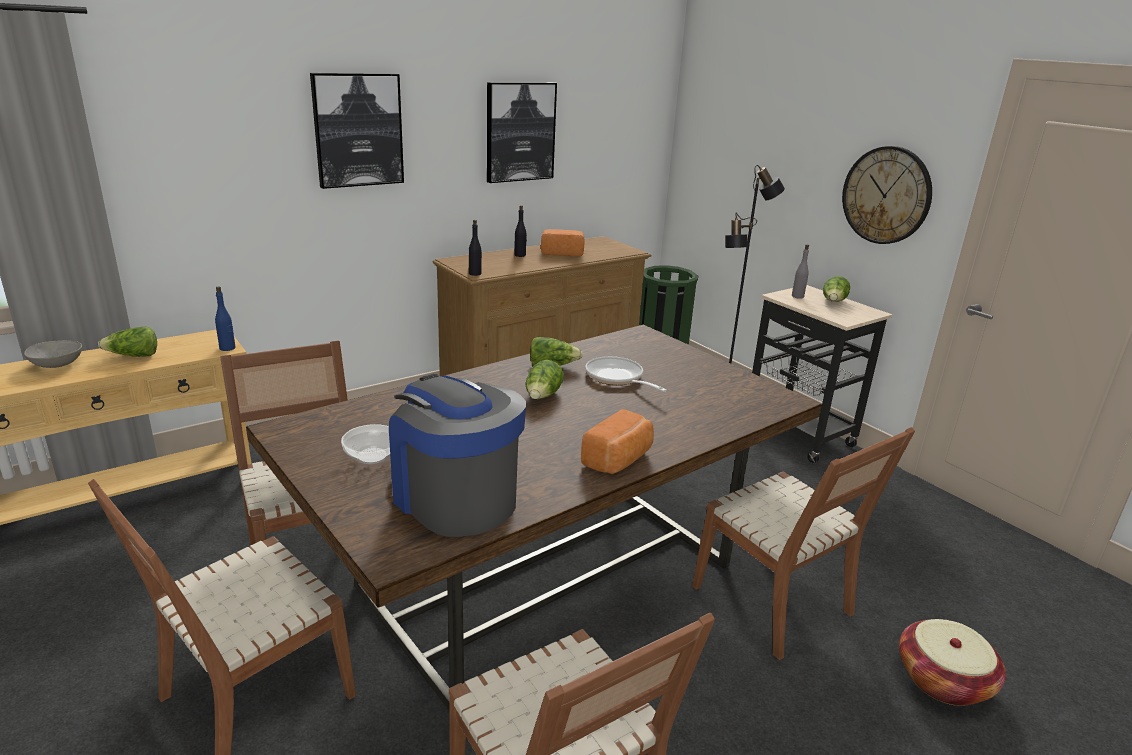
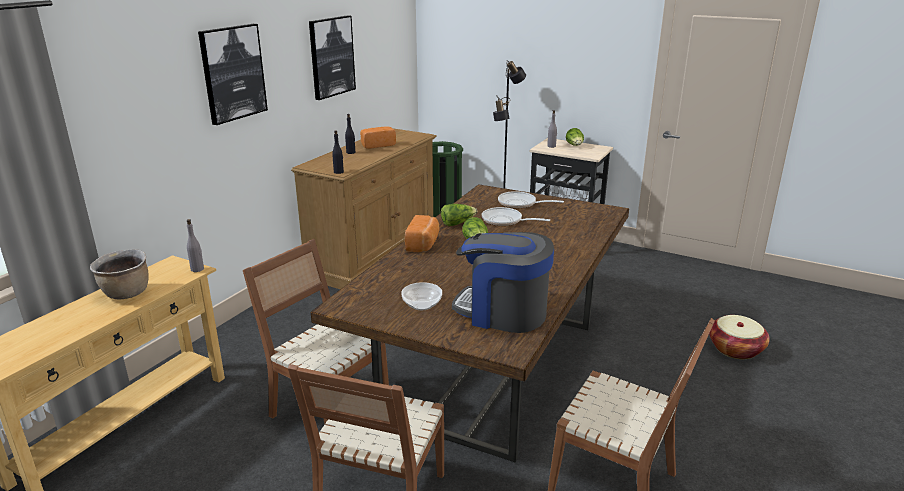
camera: 25 degrees left, 0 degrees up
(56, 365) = (68, 317): grey bowl -> none
(133, 356) = (126, 294): lettuce -> brown cooking pot
(227, 348) = (197, 269): blue bottle -> grey bottle
(619, 459) = (563, 266): bread -> bread (423, 244)
(666, 361) = (520, 204): none -> frying pan
(776, 606) = (631, 341): chair -> none
(886, 195) = (596, 70): wall clock -> none

